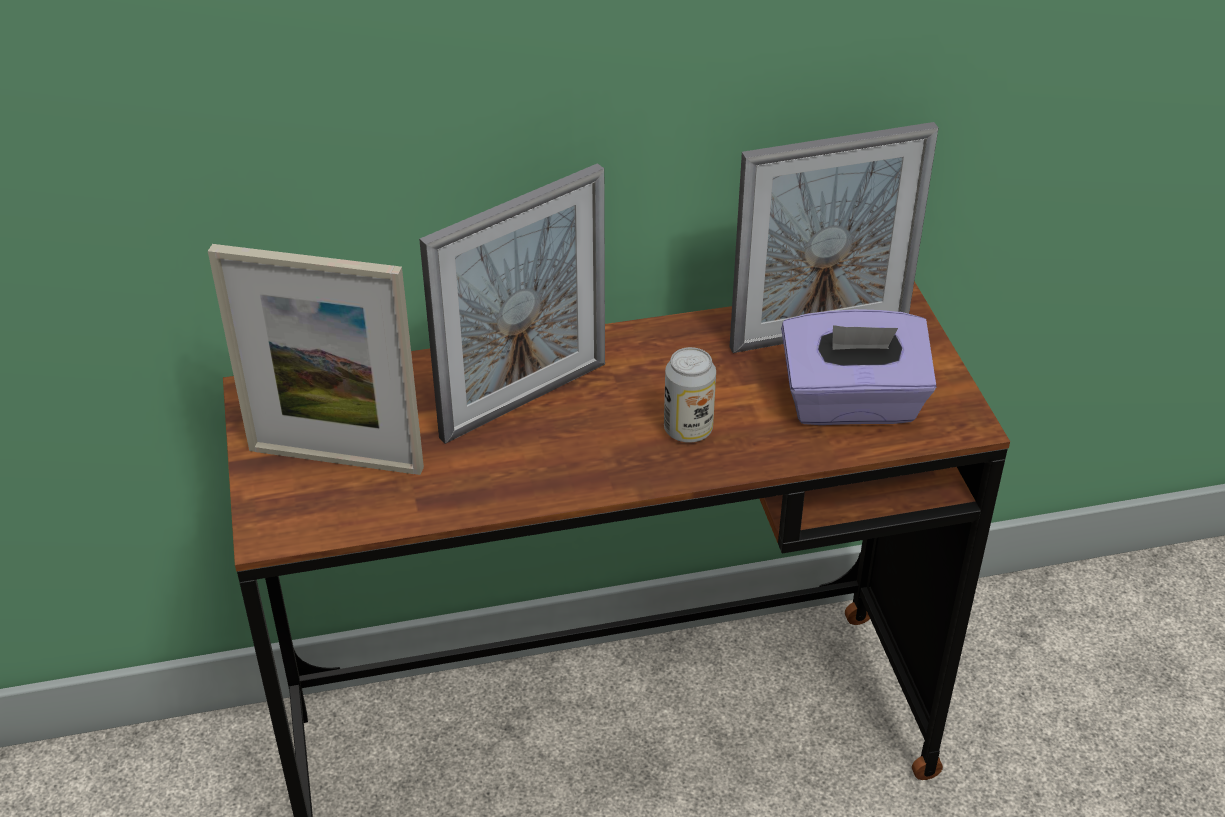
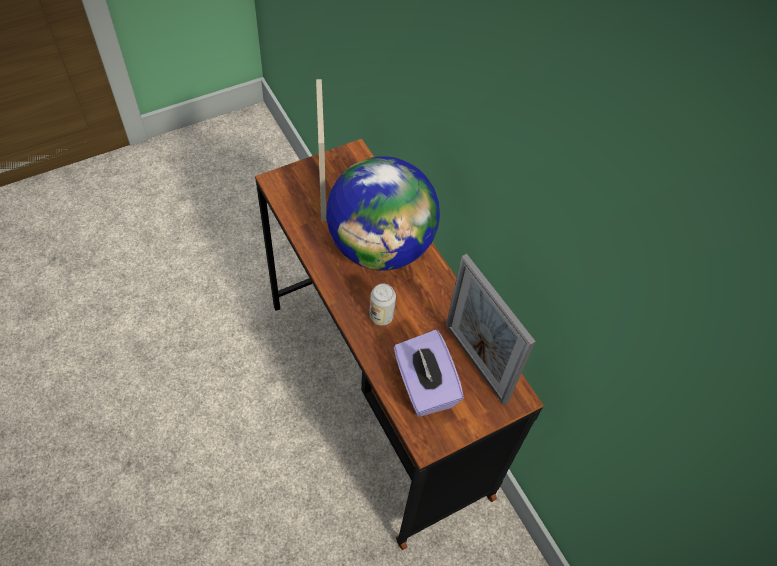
camera: 70 degrees right, 15 degrees up
(524, 400) = (381, 246): picture frame -> globe

